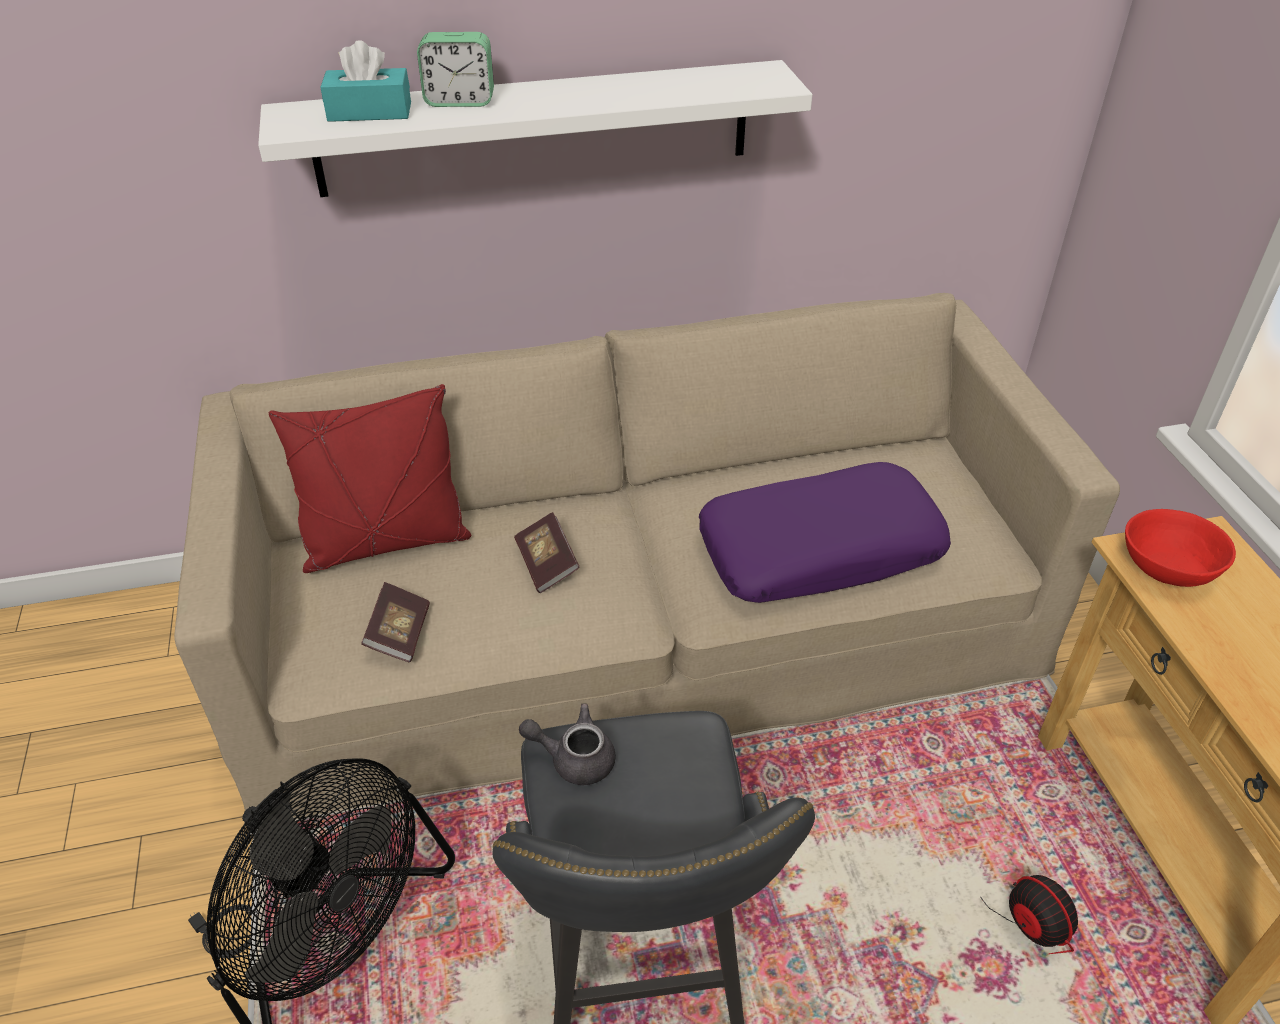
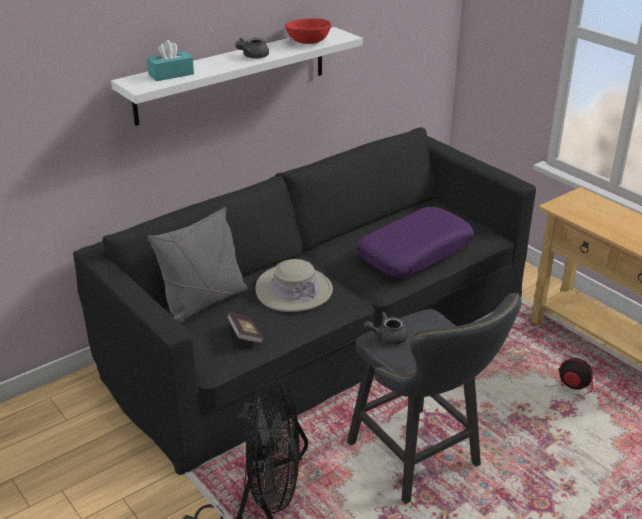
camera: 25 degrees left, 10 degrees down
(386, 542) = (204, 303): red pillow -> grey pillow
(460, 101) = (209, 64): alarm clock -> none
(547, 564) = (294, 290): book -> beige hat
(553, 99) = (252, 56): none -> grey teapot
(639, 626) = (320, 332): beige sofa -> black sofa
(1169, 570) = (574, 209): red bowl -> red bowl (309, 42)

